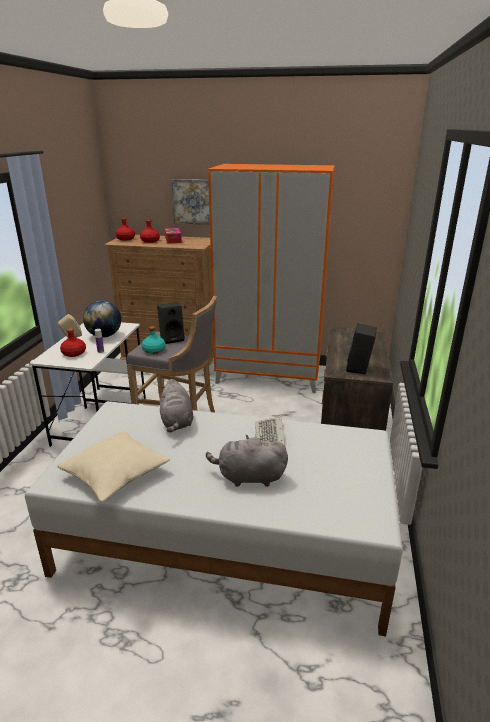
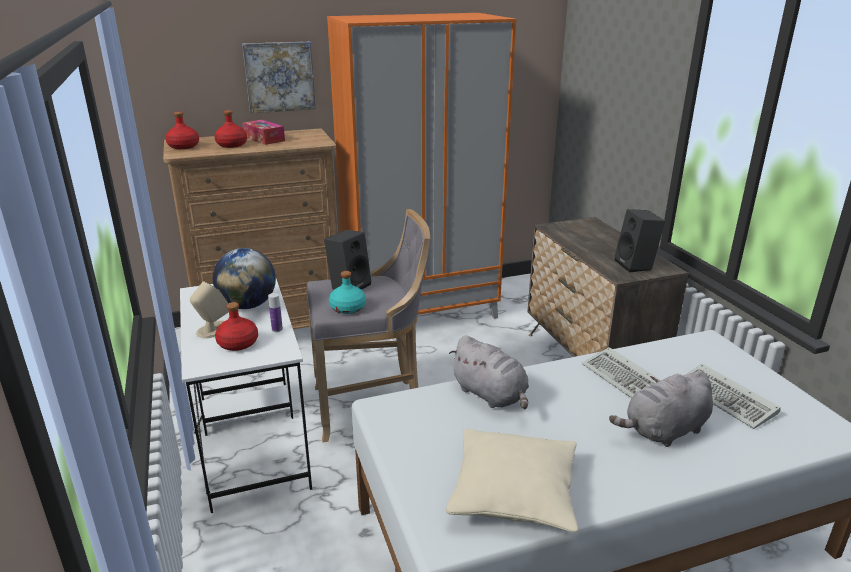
camera: 30 degrees left, 0 degrees up
(322, 476) = (728, 400): none -> keyboard

